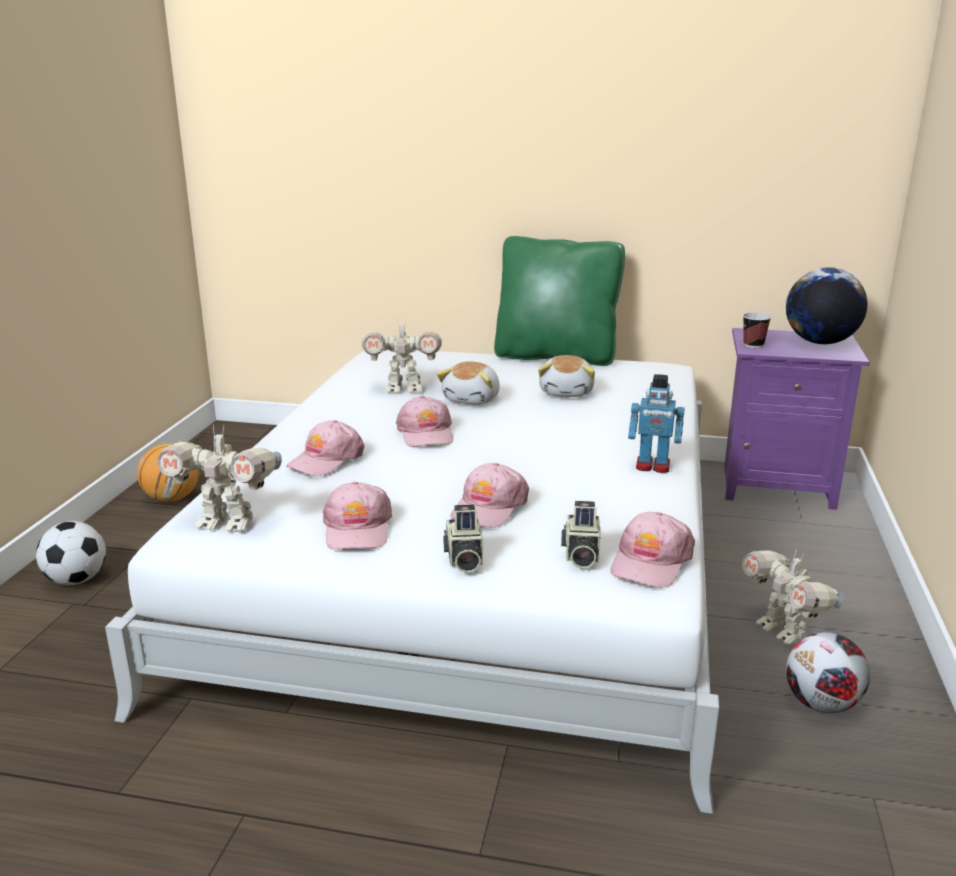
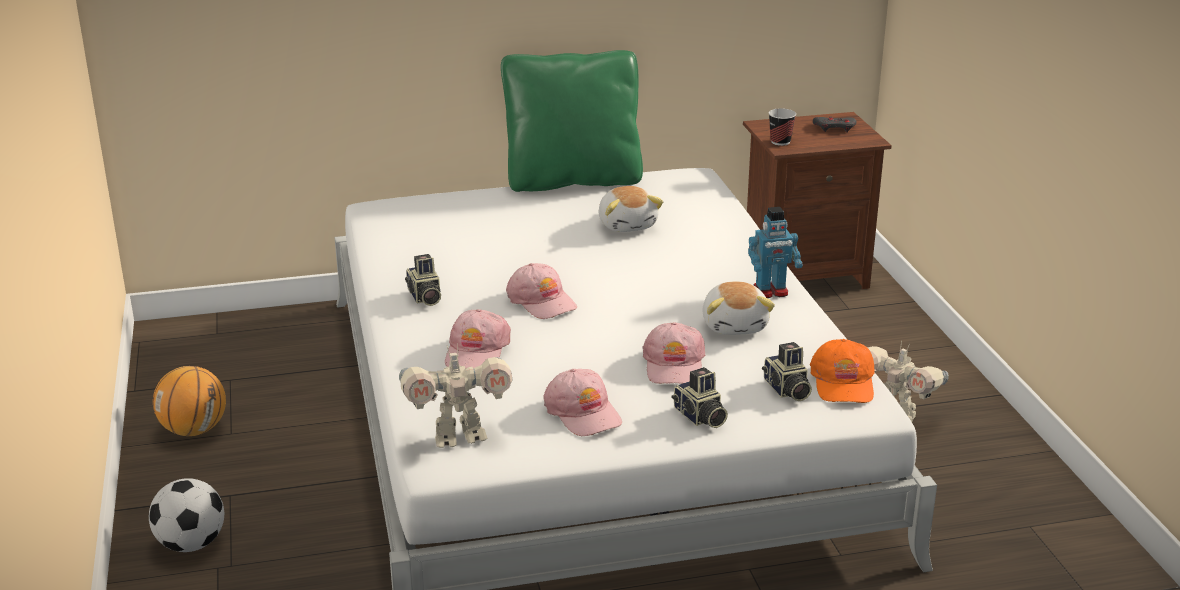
camera: 25 degrees left, 5 degrees up
(337, 414) = (424, 297): none -> camera
(404, 389) = (458, 252): toy robot -> none
(473, 399) = (543, 251): plush toy -> plush toy (735, 325)
(650, 562) = (843, 382): pink cap -> orange cap
(776, 486) = (803, 274): purple nightstand -> brown nightstand
(820, 342) = (835, 128): globe -> grey game controller
(822, 704) = (958, 468): football -> none

